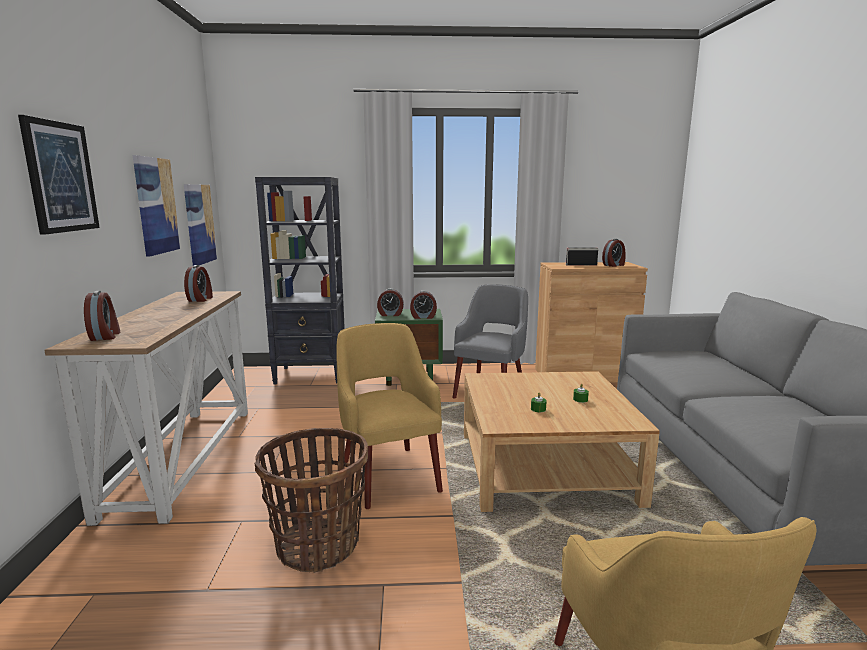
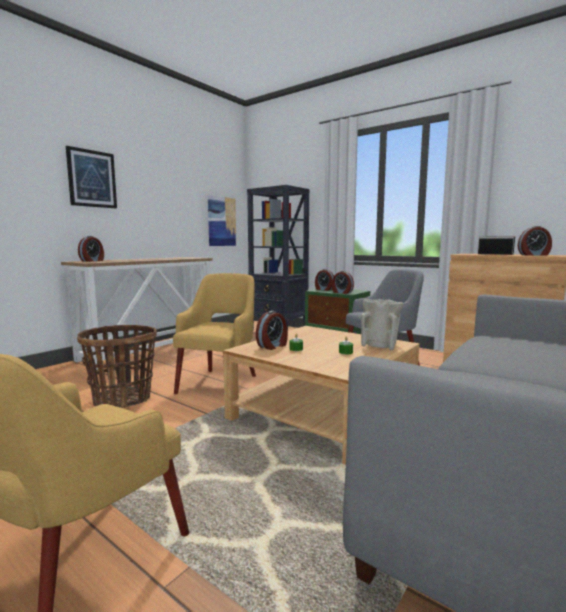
camera: 40 degrees right, 5 degrees down
(156, 206) = (176, 204): picture -> none
(201, 299) = (181, 258): alarm clock -> alarm clock (273, 346)
(583, 383) = (380, 345): none -> beige vase

